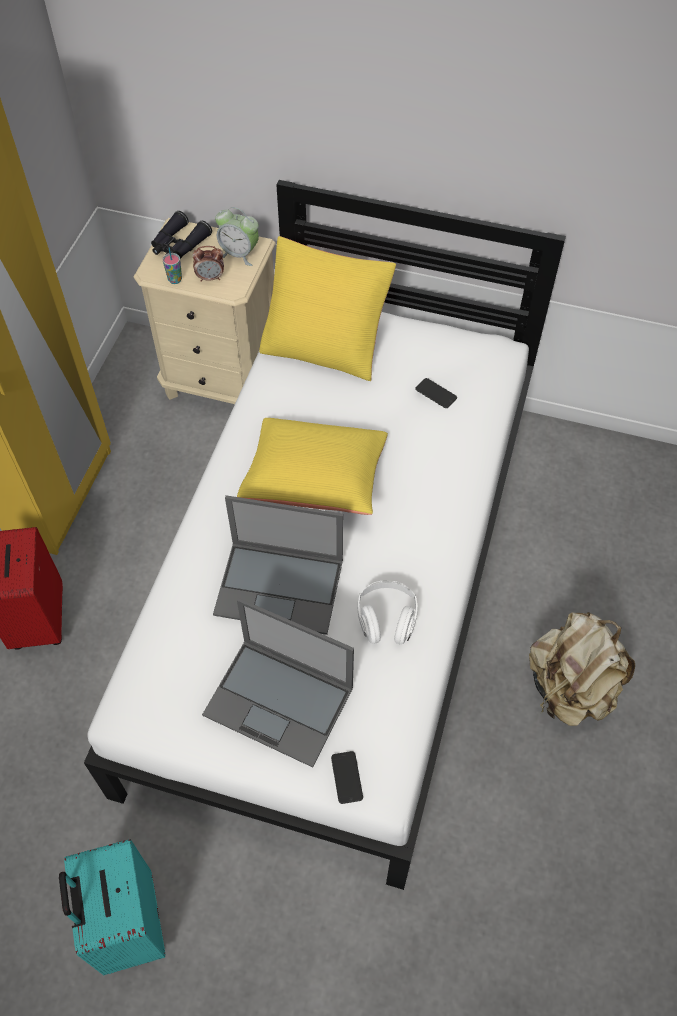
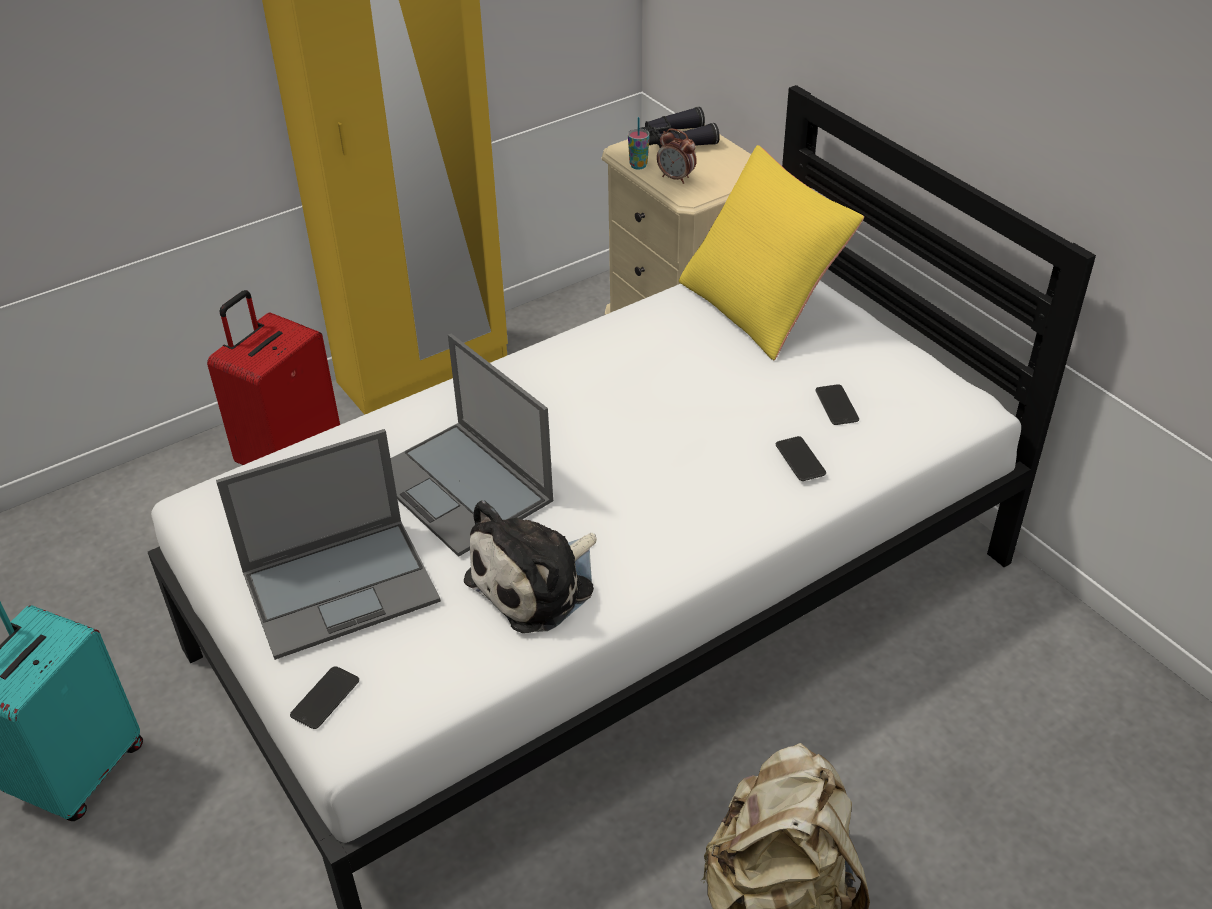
camera: 40 degrees right, 15 degrees down
(239, 254) = (730, 171): alarm clock -> none
(280, 701) = (342, 586): laptop -> laptop turned 90 degrees counterclockwise
(315, 479) = (610, 416): yellow pillow -> none
(386, 620) = (537, 583): white headphones -> plush toy
(450, 443) = (800, 459): none -> phone

